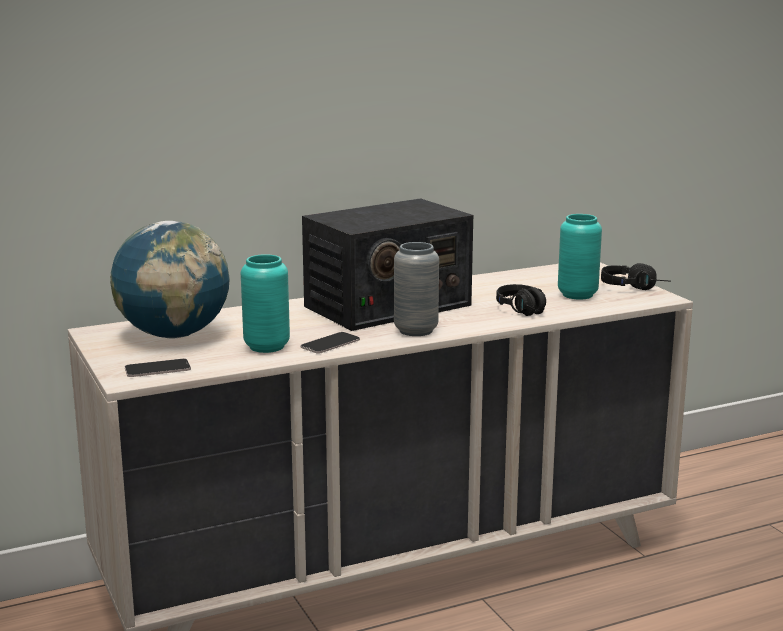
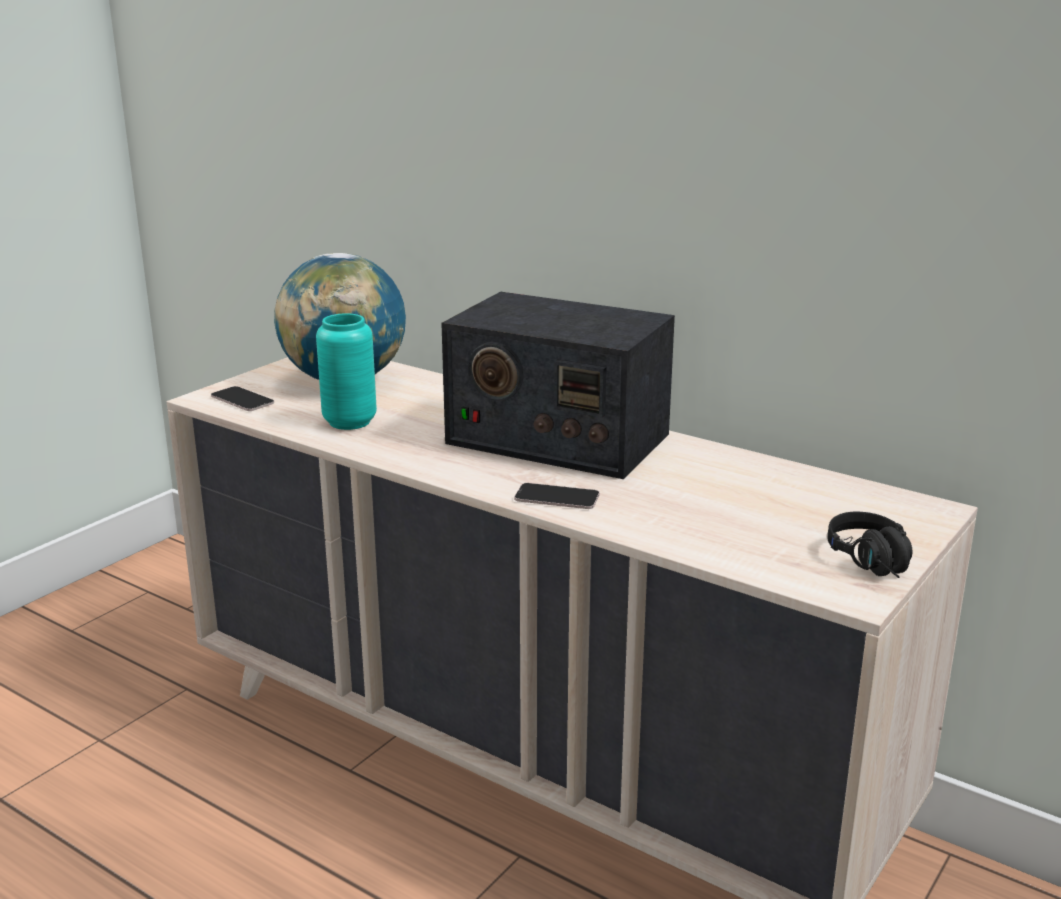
camera: 60 degrees right, 5 degrees up
(330, 344) = (389, 445): phone -> phone (557, 498)
(416, 331) = (483, 473): grey vase -> none
(526, 311) = (643, 515): black headphones -> none
(577, 295) = (770, 532): turquoise vase -> none

